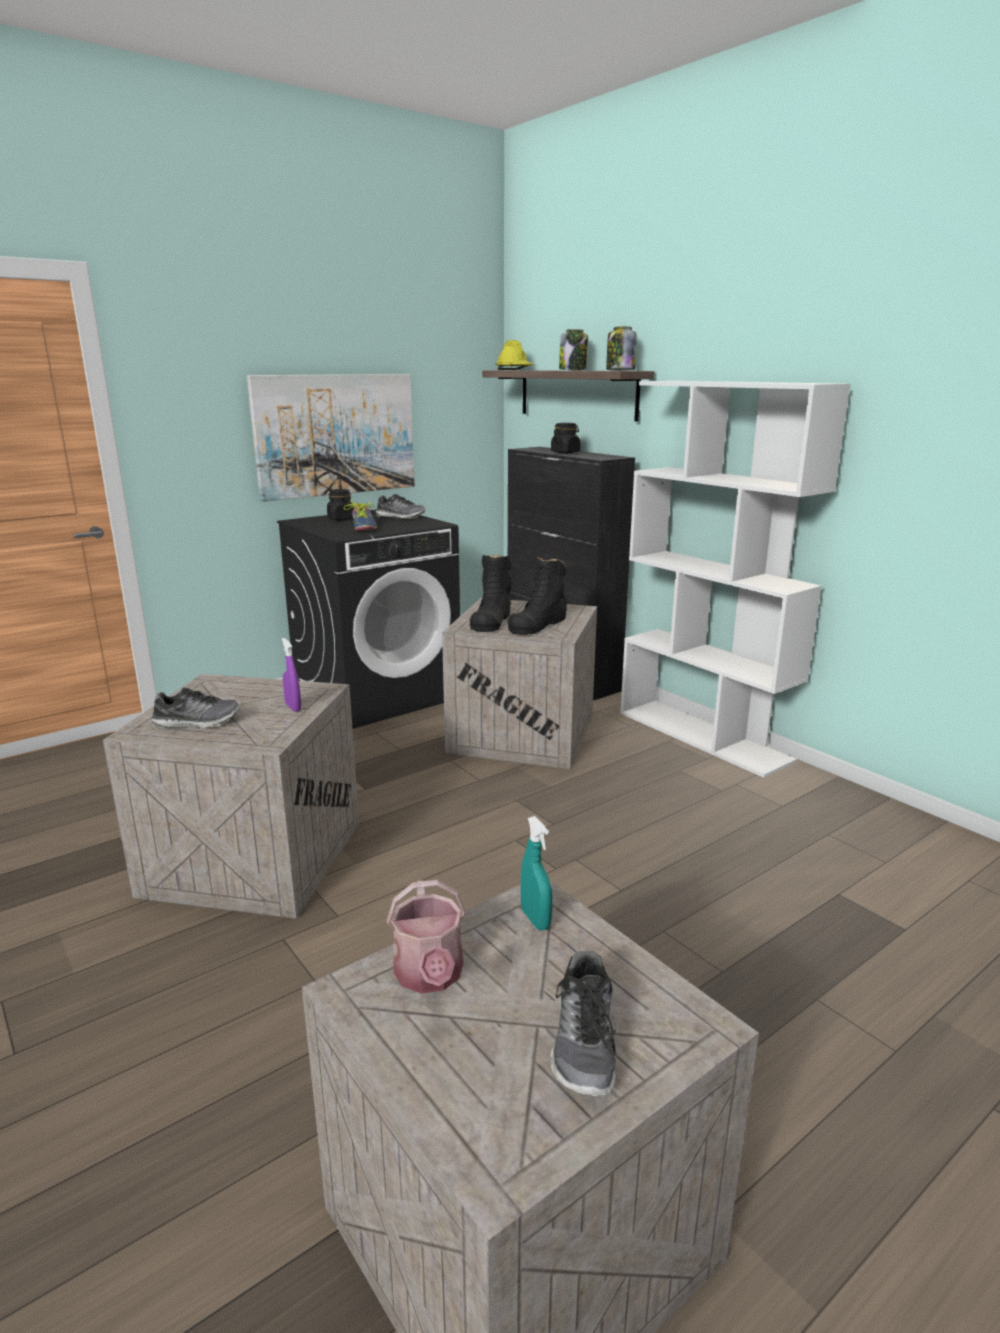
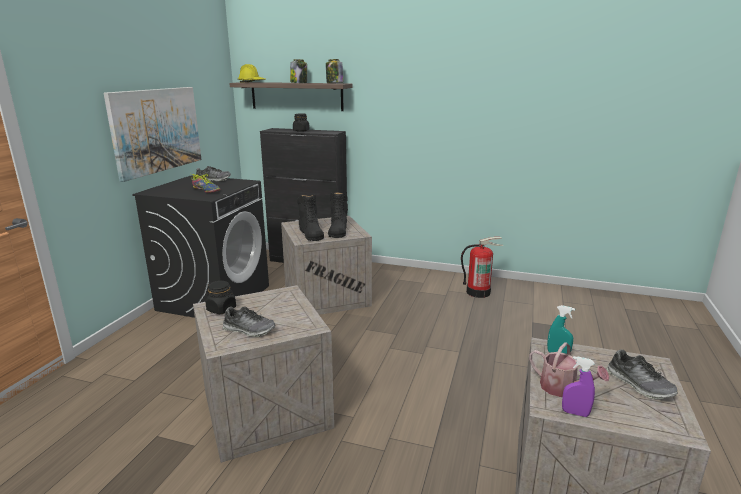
camera: 35 degrees left, 0 degrees up
(197, 722) = (249, 330): shoe -> shoe turned 60 degrees clockwise
(293, 707) = (290, 305): purple spray bottle -> purple spray bottle (575, 413)
(341, 519) = (177, 187): black jar -> black jar (221, 309)
(704, 736) = (410, 273): white bookcase -> none
(793, 804) = (478, 292): none -> fire extinguisher

